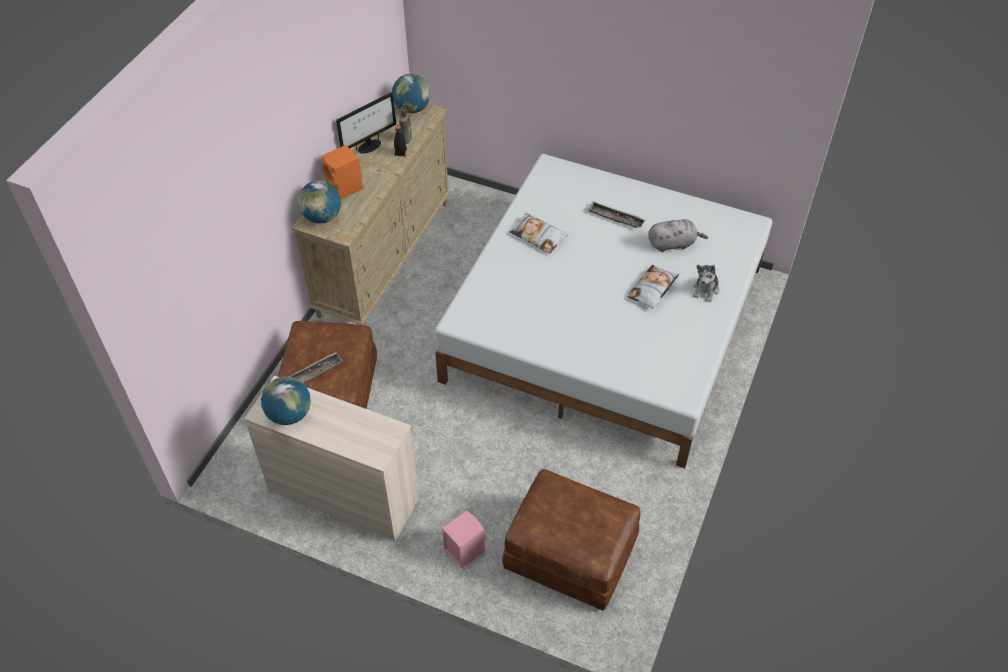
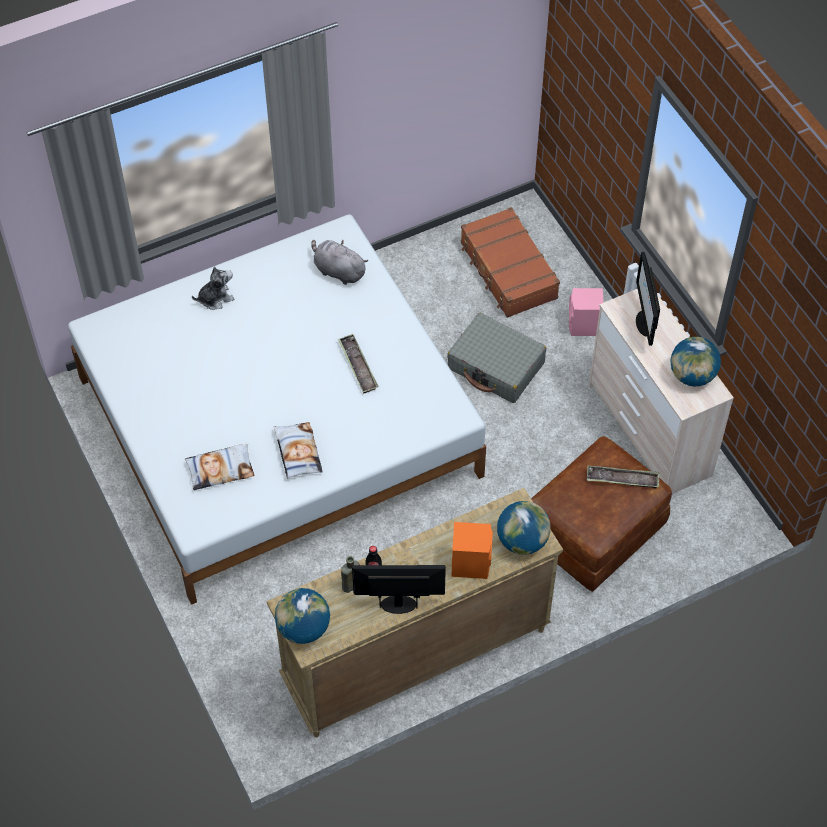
camera: 140 degrees left, 5 degrees up
(360, 433) = (644, 323): none -> monitor
(502, 465) = (496, 366): none -> grey suitcase
(569, 555) = (508, 271): brown ottoman -> brown suitcase
(615, 217) = (204, 421): tray -> tray (358, 366)
(652, 289) = (258, 329): pillow -> pillow (220, 469)
(673, 244) = (187, 358): grey plush toy -> grey plush toy (338, 271)

